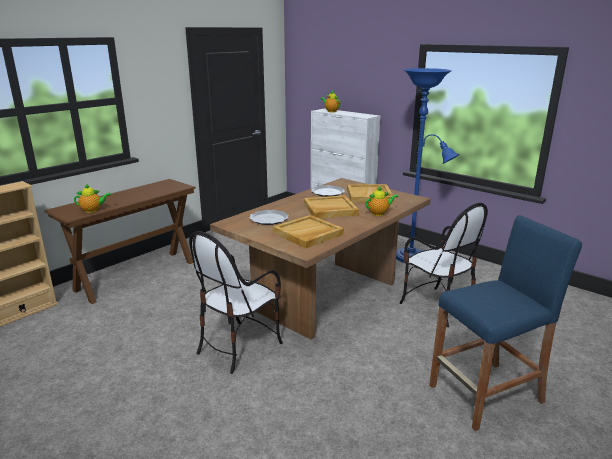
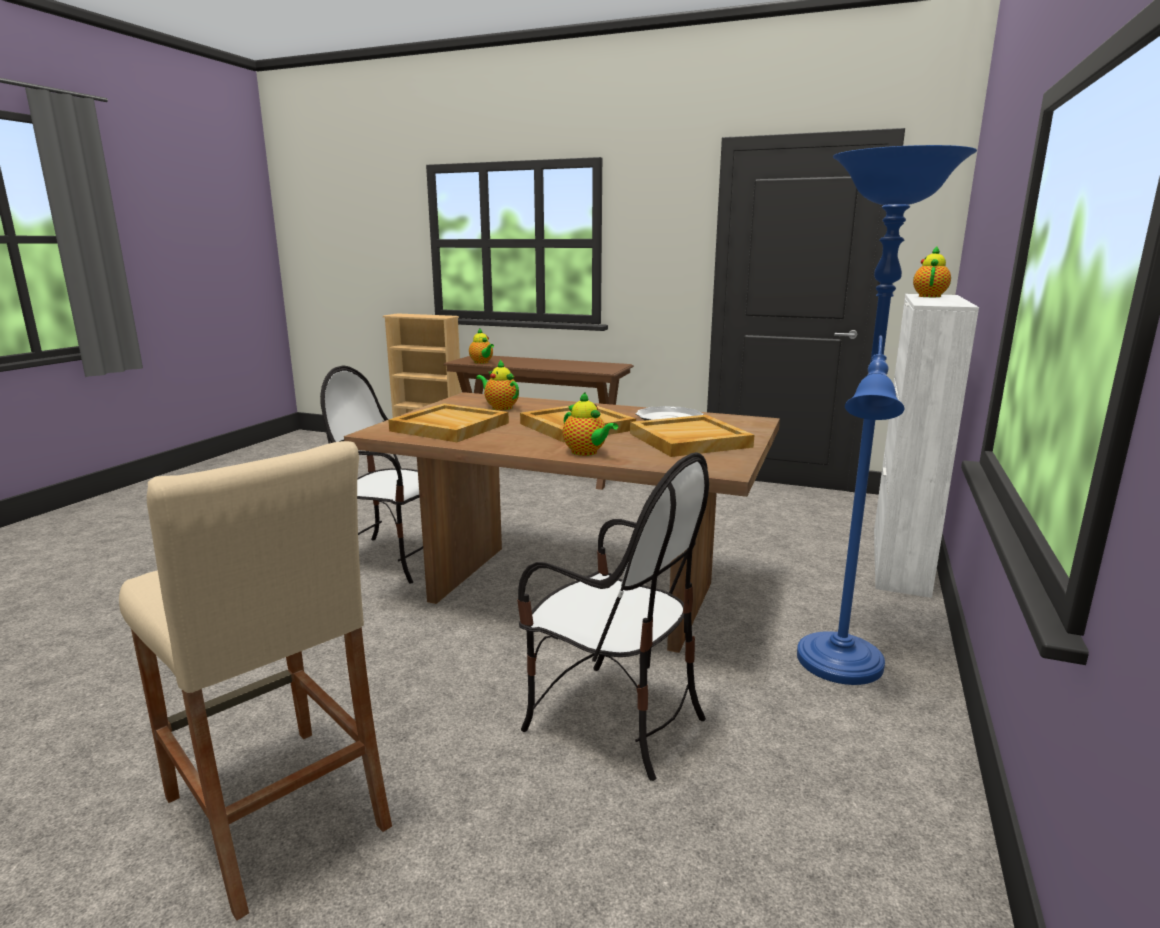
camera: 70 degrees right, 5 degrees down
(269, 219) = (500, 407): plate -> teapot
(437, 307) = (613, 720): chair -> chair turned 90 degrees counterclockwise
(486, 394) = (275, 811): blue stool -> beige stool

